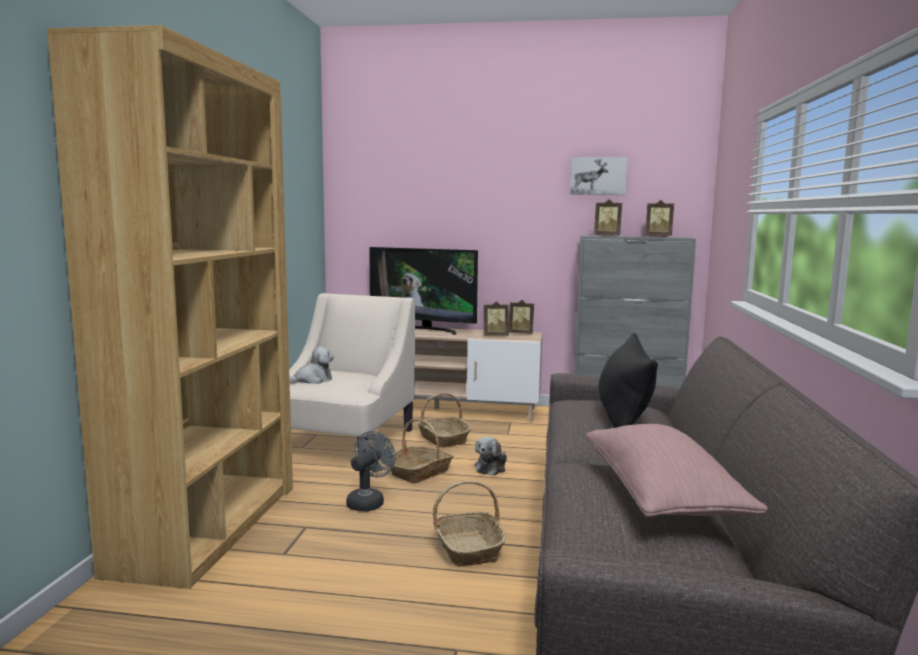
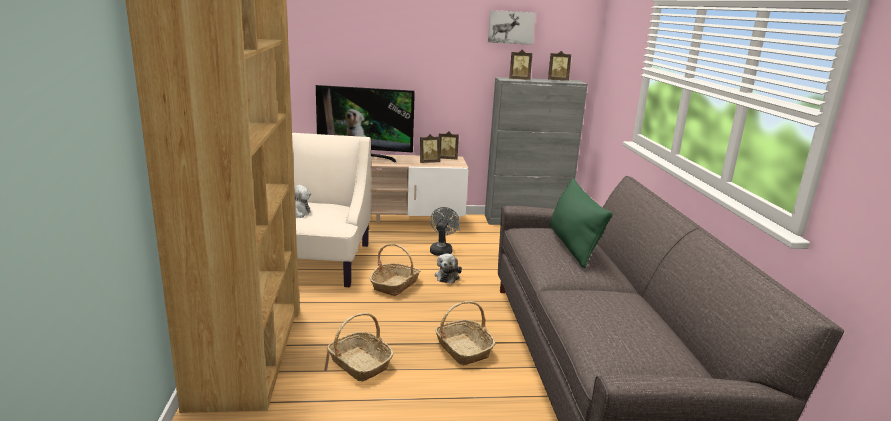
camera: 15 degrees left, 10 degrees up
(368, 501) = (368, 316): grey fan -> grey fan (441, 250)
(443, 439) = (397, 252): basket -> basket (359, 364)
(624, 417) = (572, 245): black pillow -> green pillow
(661, 496) = (635, 317): pink pillow -> none

